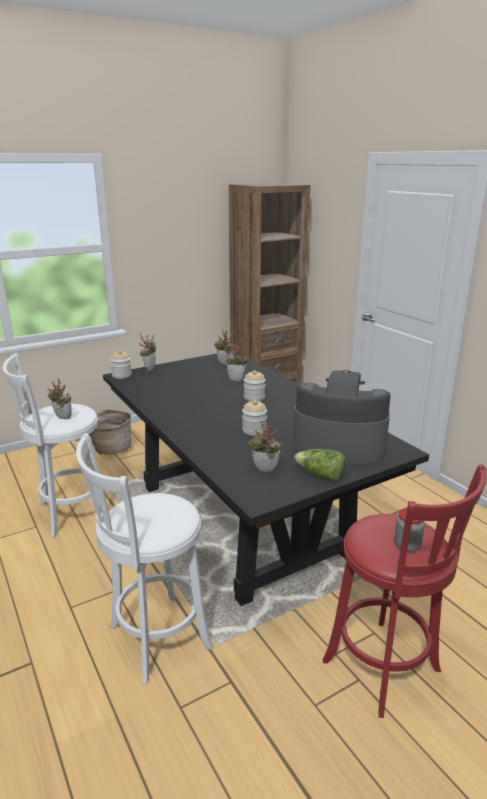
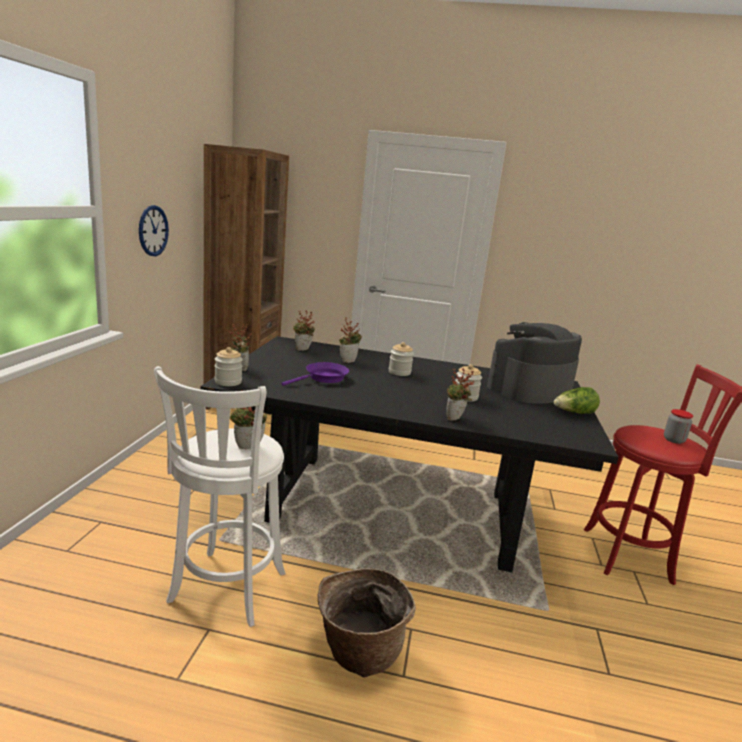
camera: 50 degrees left, 5 degrees down
(111, 448) = (145, 500): basket -> basket (358, 651)
(154, 639) = (510, 642): white stool -> none
(168, 258) = (153, 231): none -> wall clock
(184, 388) = (323, 378): none -> purple frying pan
(264, 471) = (544, 423): potted plant -> potted plant (455, 419)

